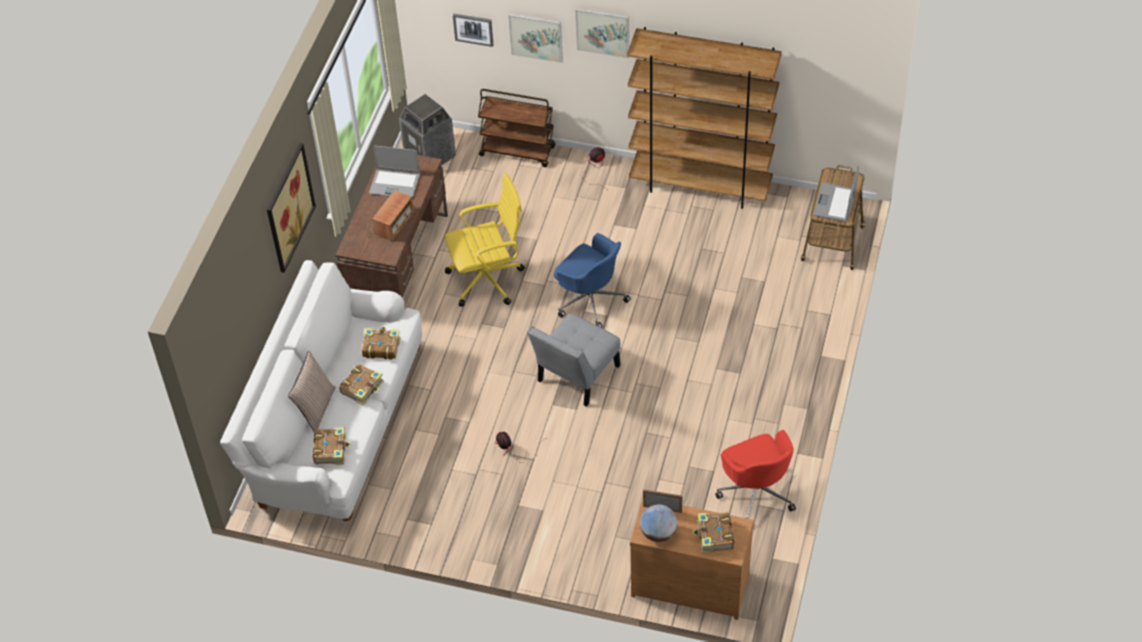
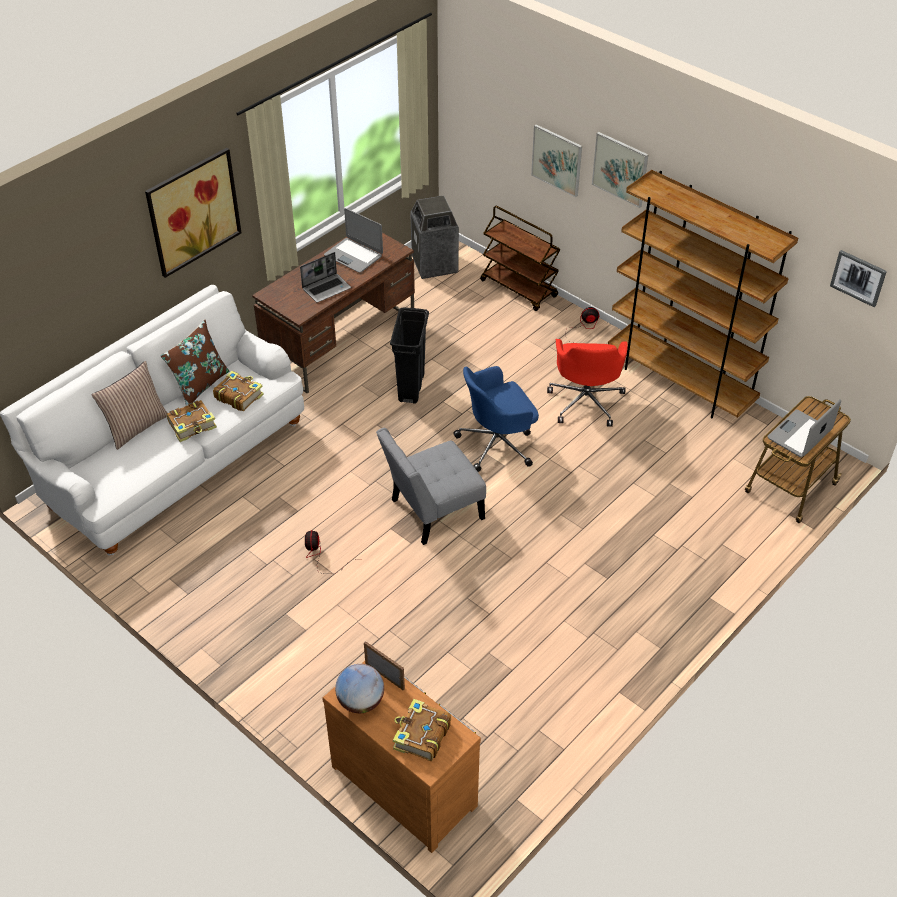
camera: 25 degrees right, 5 degrees down
(331, 449) = (117, 470): book -> none
(340, 351) = (200, 385): none -> brown pillow
(394, 223) = (327, 288): radio -> laptop
(473, 29) = (502, 136): picture -> picture (858, 277)
(488, 279) = (411, 388): yellow office chair -> black trash can
(590, 299) = (497, 444): blue office chair -> blue office chair turned 90 degrees clockwise
(756, 492) = (545, 714): red office chair -> red office chair (586, 401)

